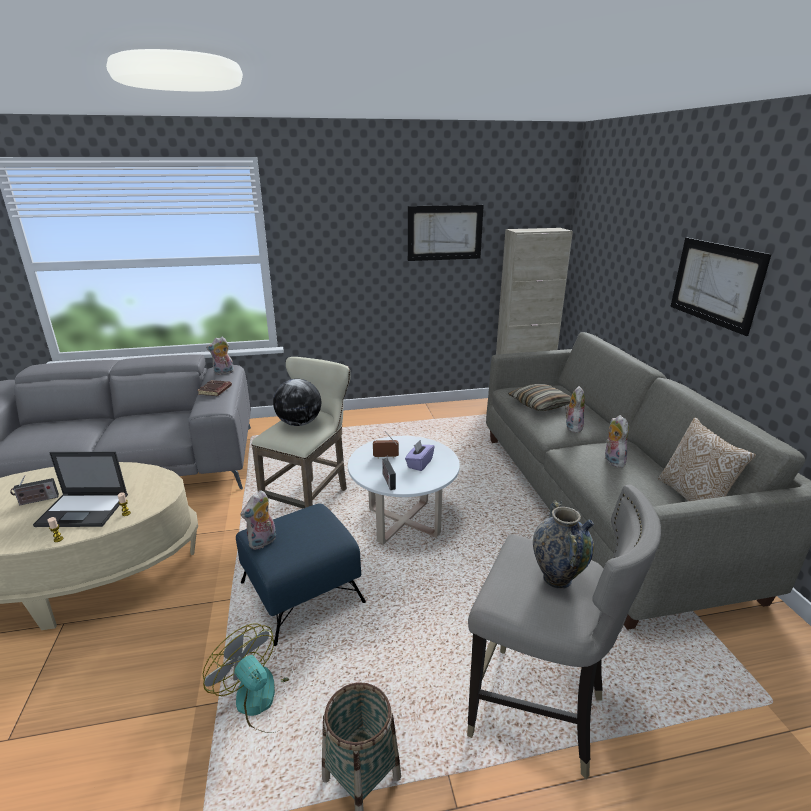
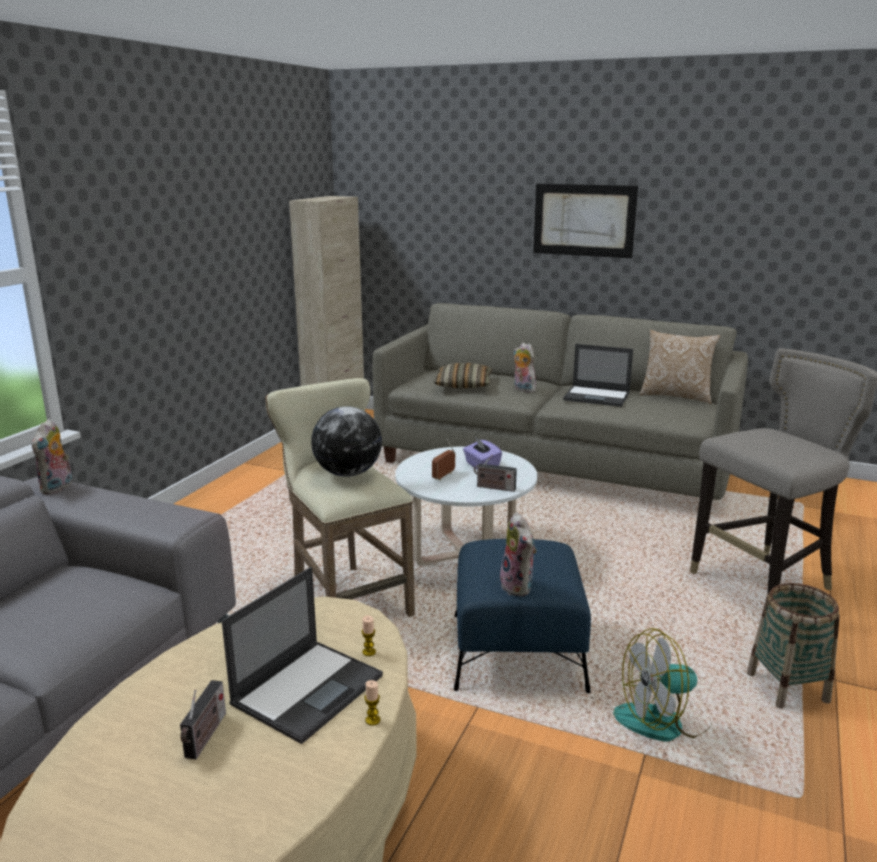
camera: 55 degrees left, 5 degrees down
(215, 391) = (121, 504): brown book -> none
(445, 233) = (237, 209): picture -> none
(557, 578) = (780, 439): vase -> none
(612, 460) = (597, 396): plush toy -> laptop

